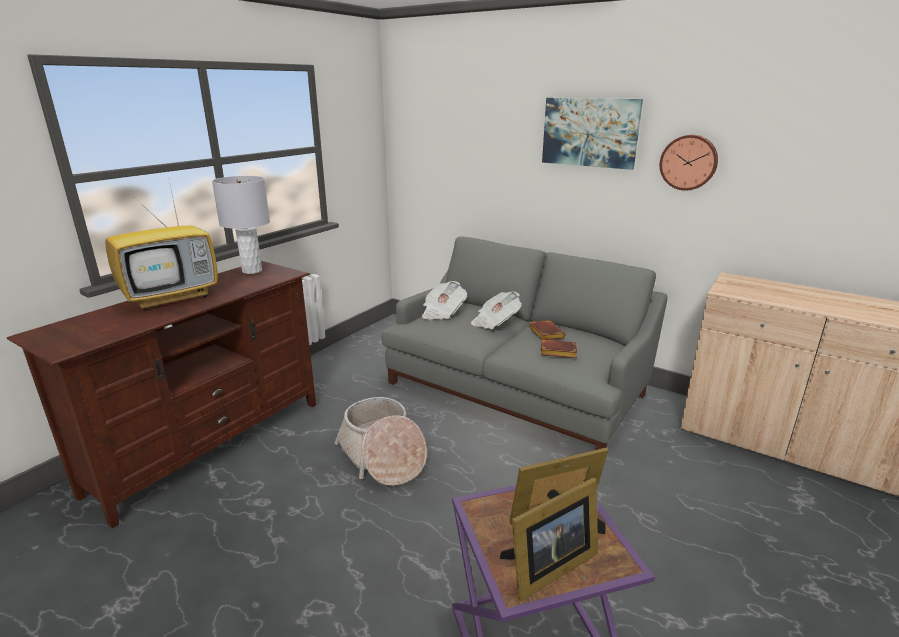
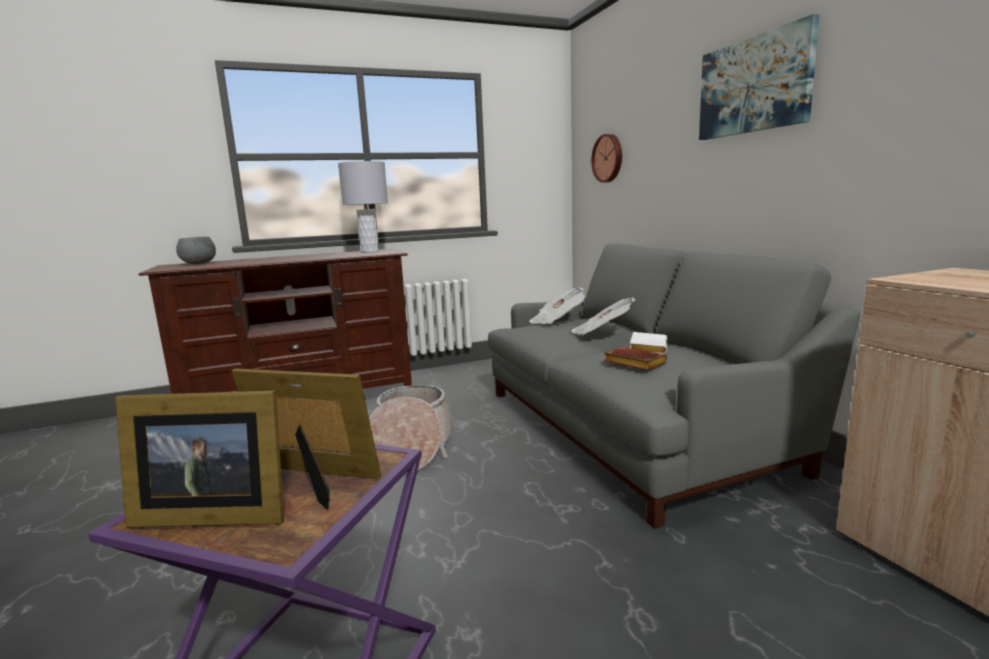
camera: 35 degrees right, 10 degrees down
(79, 325) = (199, 263): none -> grey bowl
(173, 297) = (283, 258): television -> none
(544, 333) = (646, 347): brown book -> white book
(688, 162) = (890, 89): wall clock -> wall clock (608, 158)

